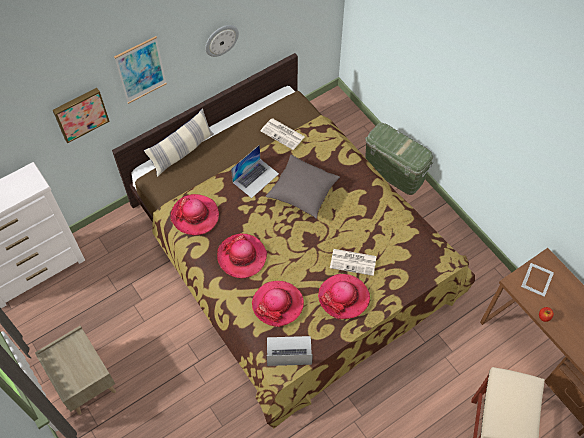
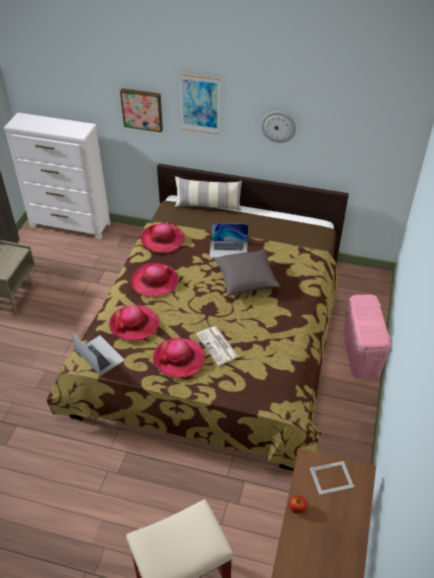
camera: 50 degrees right, 15 degrees down
(283, 134) = (283, 241): newspaper -> none
(394, 172) = (361, 353): green storage box -> pink storage box

